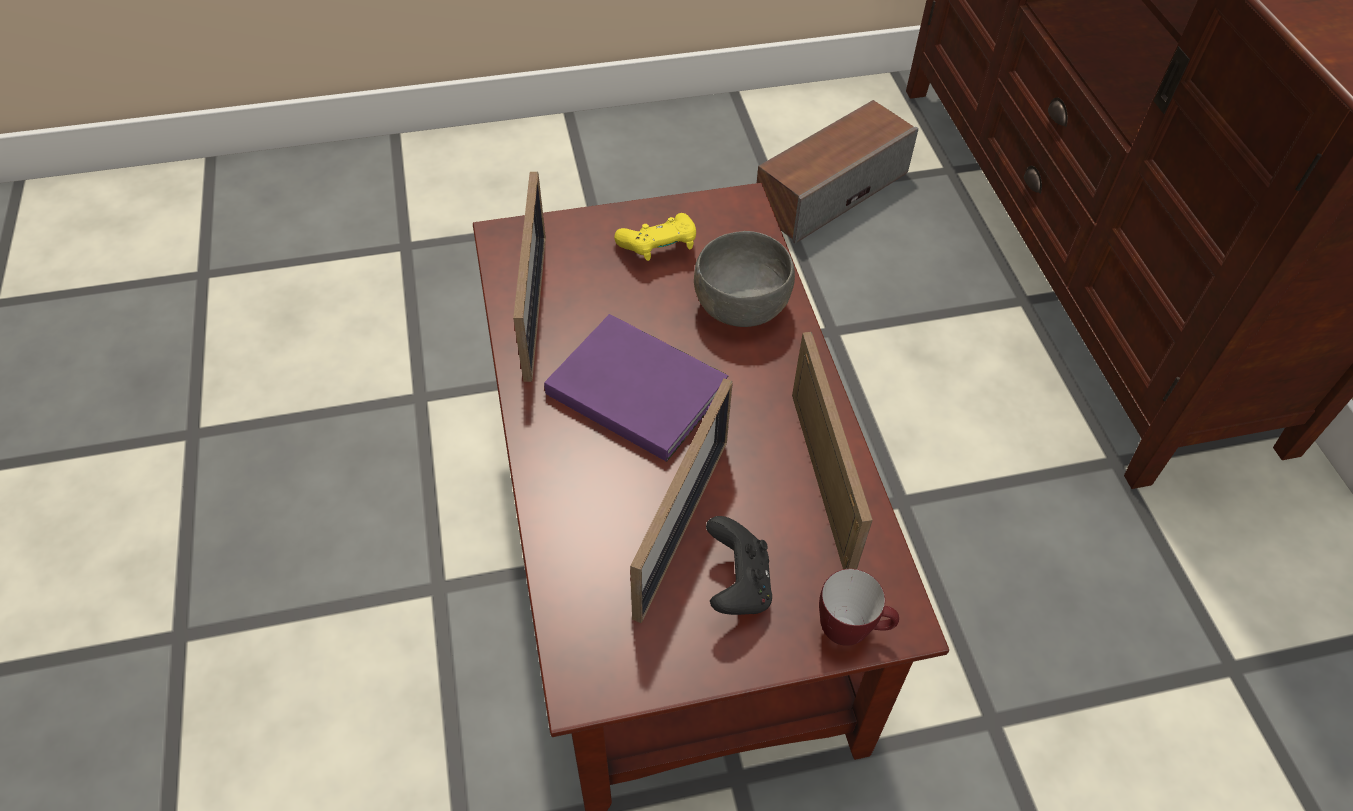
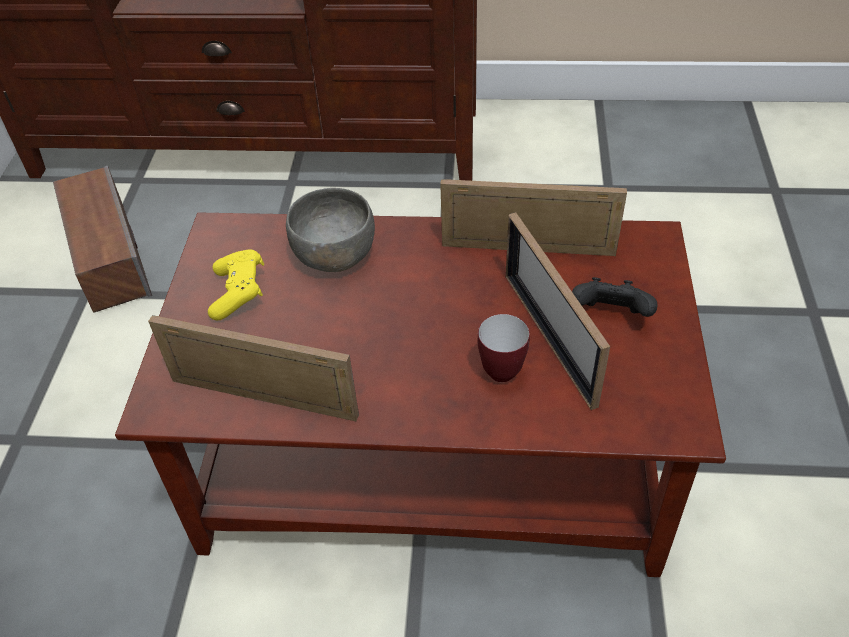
camera: 70 degrees left, 5 degrees down
(634, 387) = (395, 341): purple book -> none
(682, 525) = (549, 337): picture frame -> picture frame turned 150 degrees counterclockwise
(851, 631) = (660, 263): mug -> mug (503, 367)

